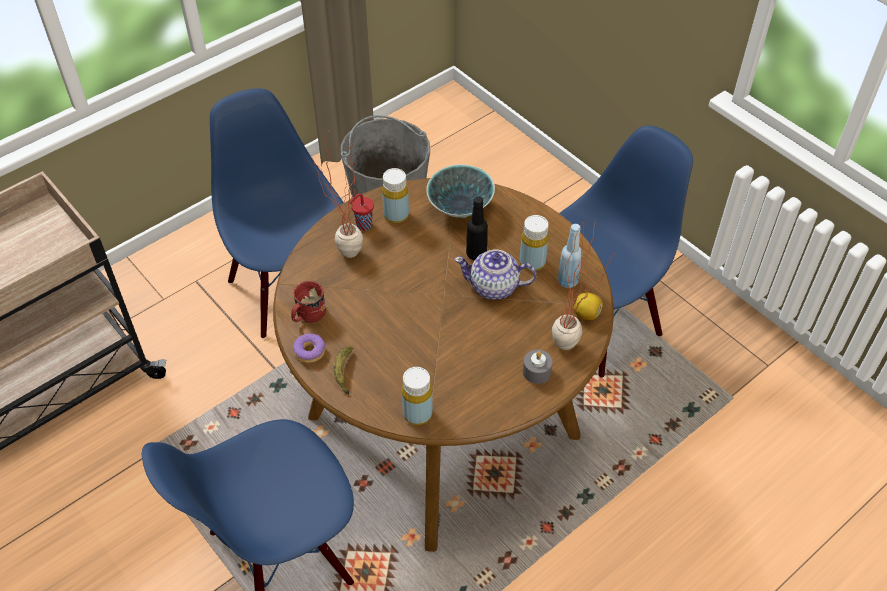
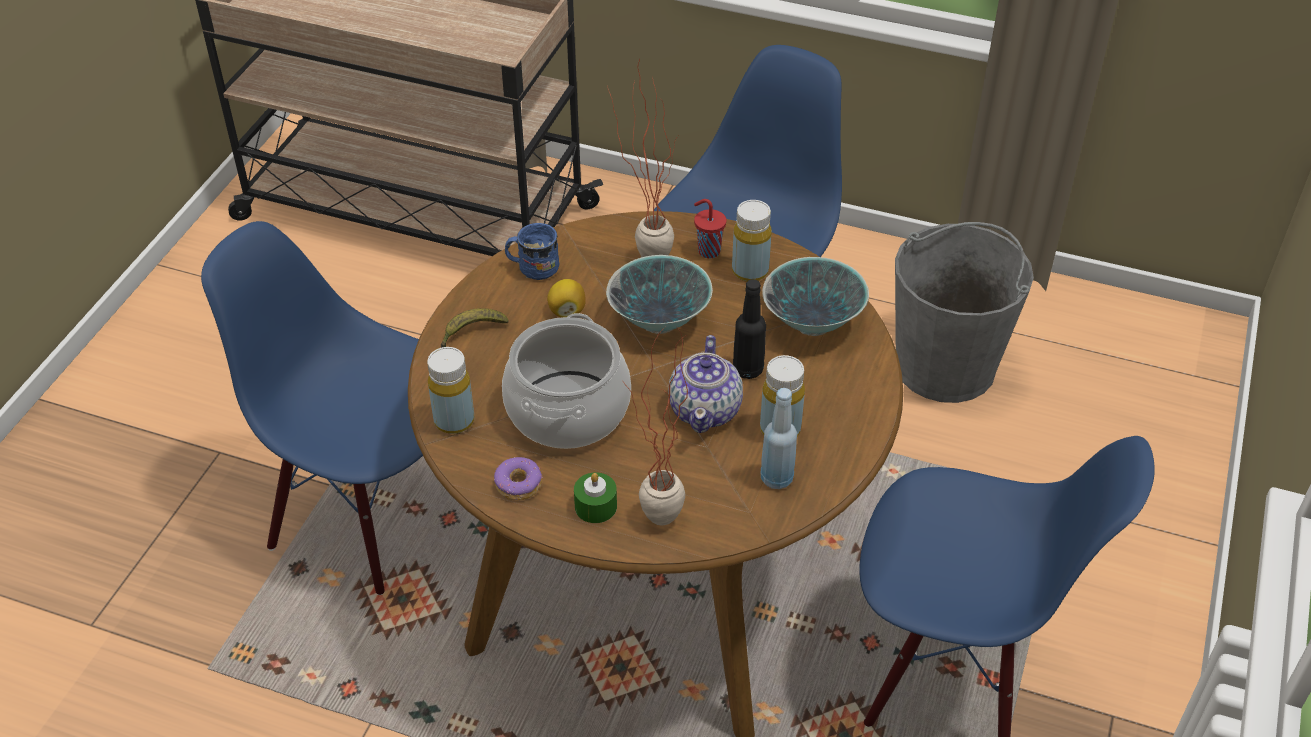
camera: 60 degrees right, 5 degrees down
(307, 315) = (532, 267): red mug -> blue mug
(310, 351) = (482, 292): donut -> donut (519, 484)
(406, 275) = (660, 321): none -> bowl
(450, 351) = (568, 410): none -> cooking pot
(494, 287) = (706, 409): teapot -> teapot turned 150 degrees counterclockwise
(536, 372) = (595, 506): grey candle -> green candle
(586, 314) = (733, 520): lemon -> lemon (567, 311)

